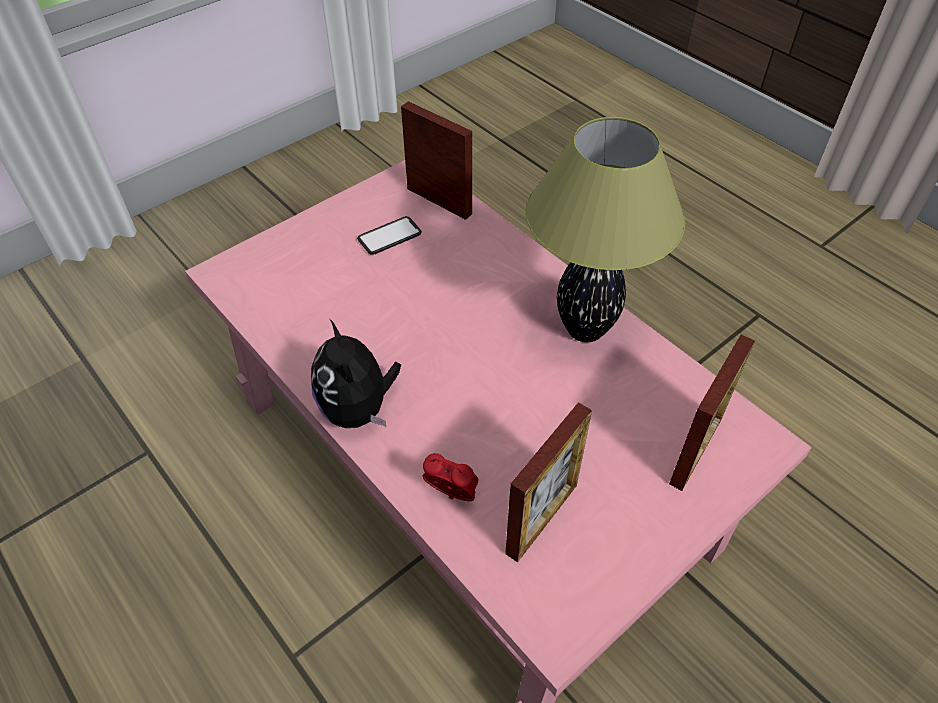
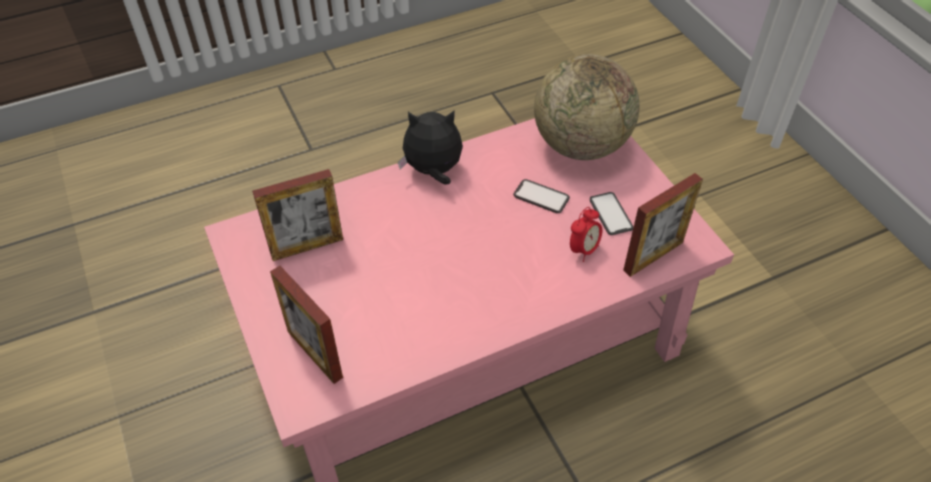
camera: 105 degrees right, 0 degrees up
(280, 274) = (580, 145): none -> globe
(378, 295) = (541, 197): none -> phone
(452, 496) = (345, 205): alarm clock -> alarm clock (583, 249)
(542, 518) = (307, 246): picture frame -> picture frame turned 75 degrees counterclockwise
(585, 330) = (460, 320): table lamp -> none

